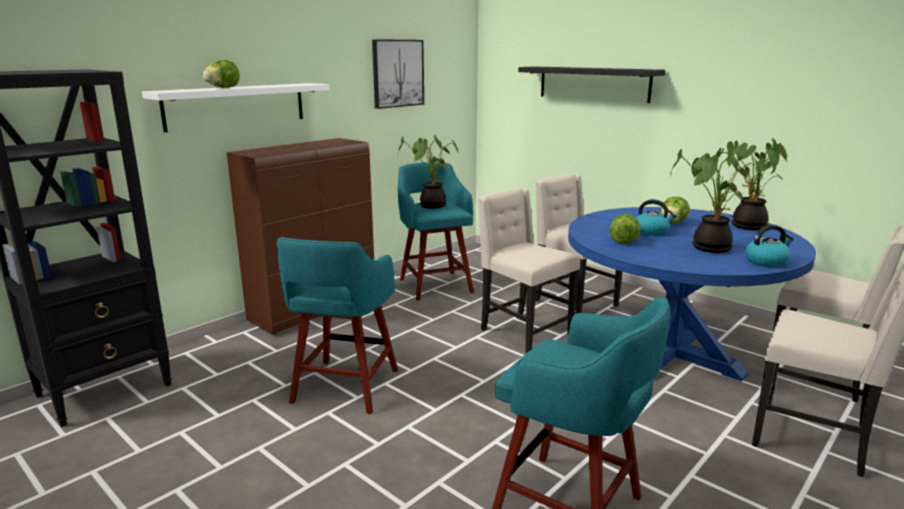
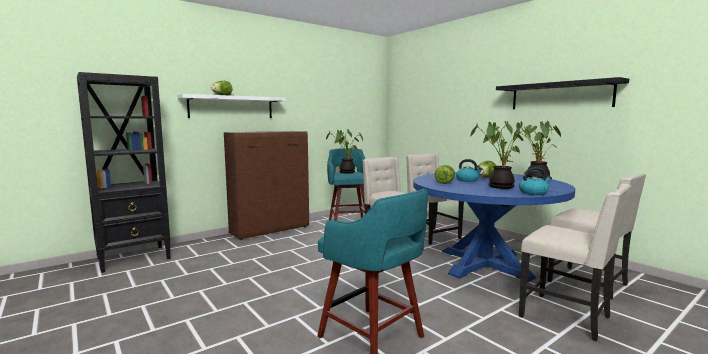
camera: 10 degrees right, 10 degrees down
(344, 388) = (265, 267): turquoise stool -> none
(397, 73) = (333, 97): picture -> none
(593, 83) = (449, 101): black shelf -> black shelf (559, 95)

